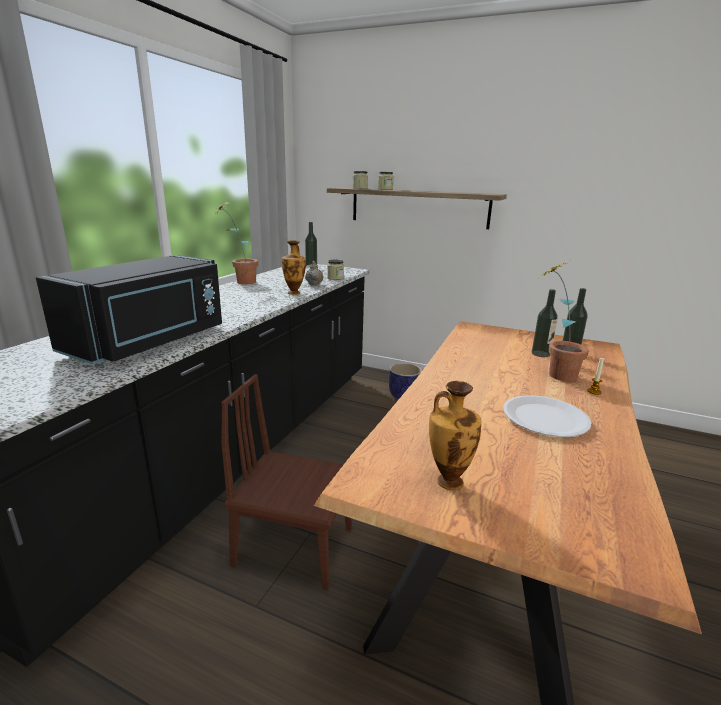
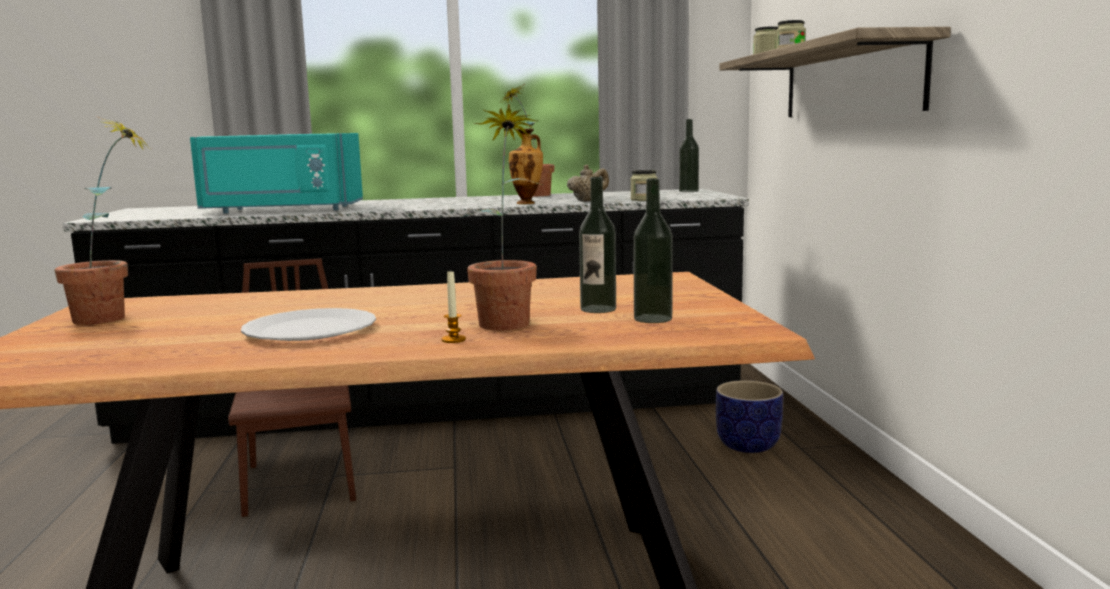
camera: 60 degrees right, 10 degrees down
(151, 341) = (281, 210): black microwave -> turquoise microwave
(448, 481) = (114, 318): vase -> potted plant

